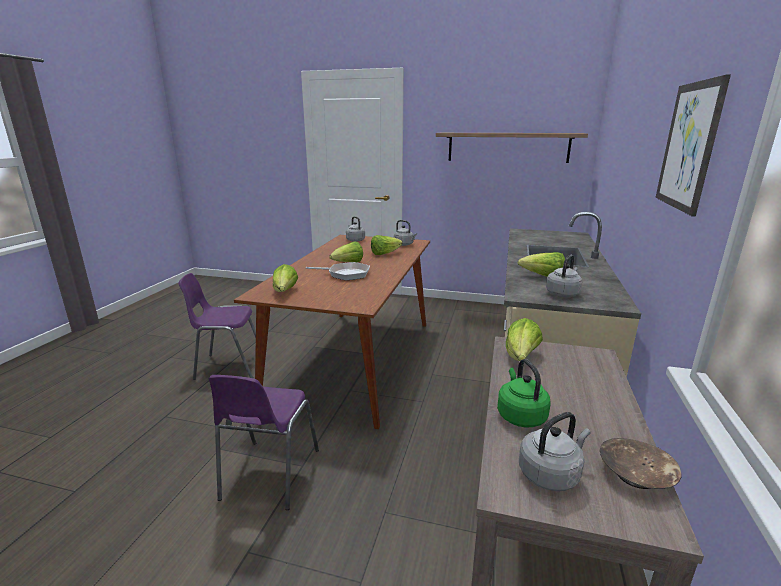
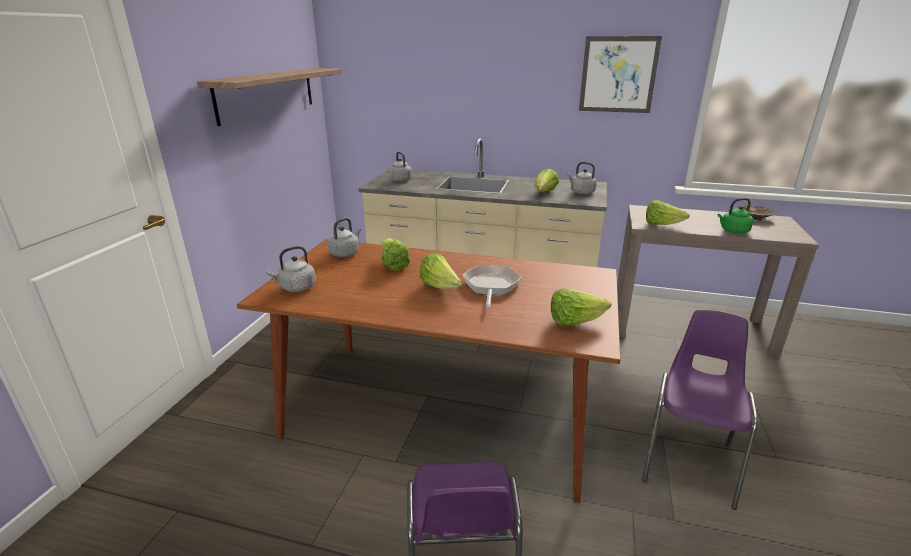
camera: 90 degrees left, 5 degrees up
(269, 475) = (689, 461): purple chair -> purple chair turned 75 degrees counterclockwise
(550, 474) = (775, 230): grey kettle -> grey kettle (400, 179)

